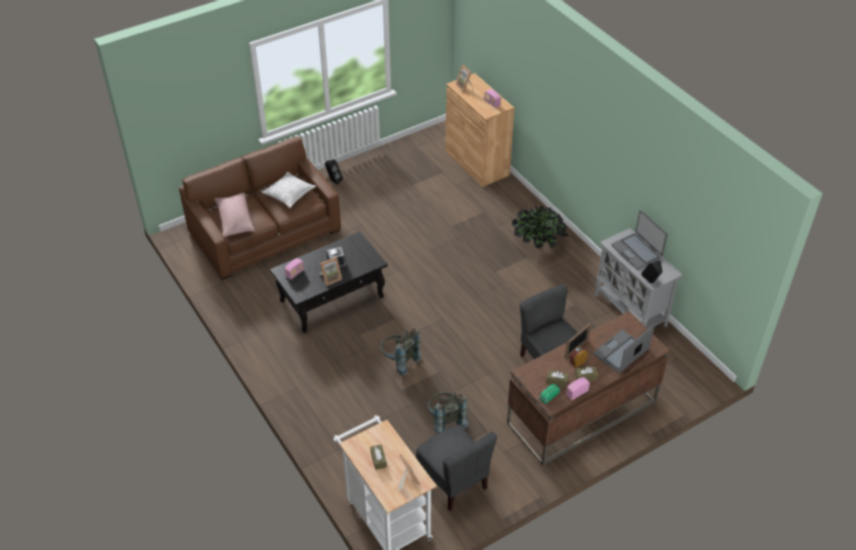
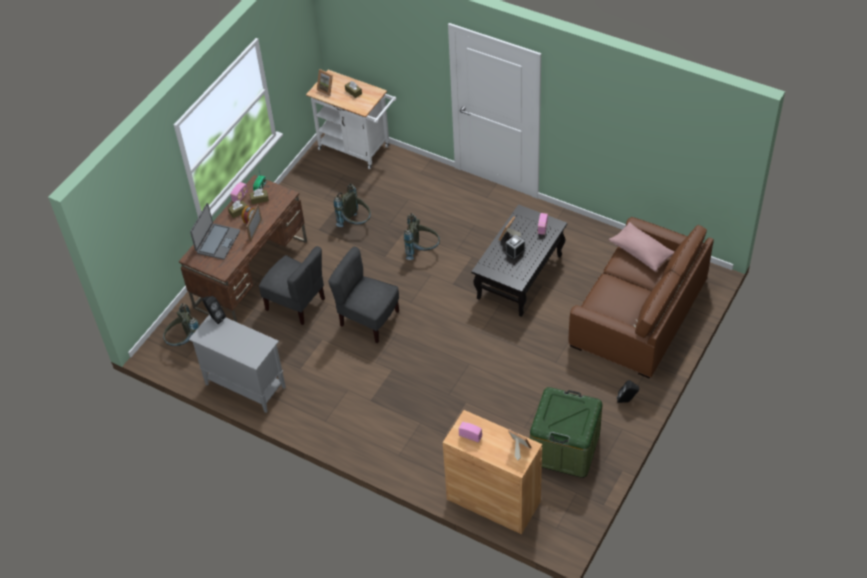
camera: 155 degrees right, 5 degrees up
(289, 194) = (620, 300): pillow -> none
(403, 172) = (564, 448): none -> green storage box
(453, 482) = (324, 187): grey chair -> grey chair (369, 319)
(538, 246) = (366, 418): potted plant -> none
(636, 251) = (239, 344): laptop -> none
(675, 371) = (185, 343): none -> grey backpack

